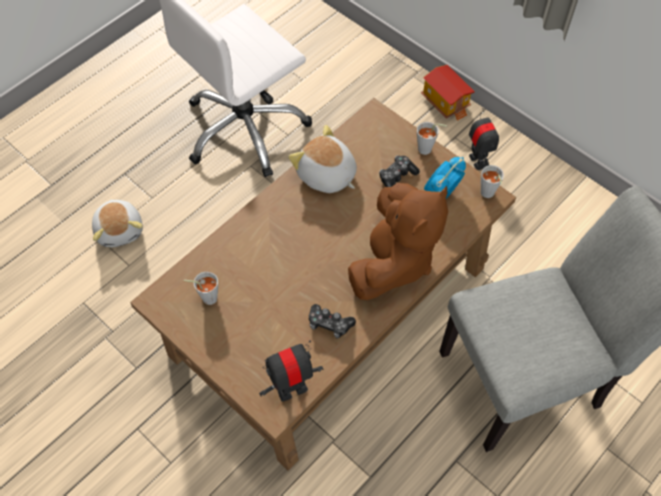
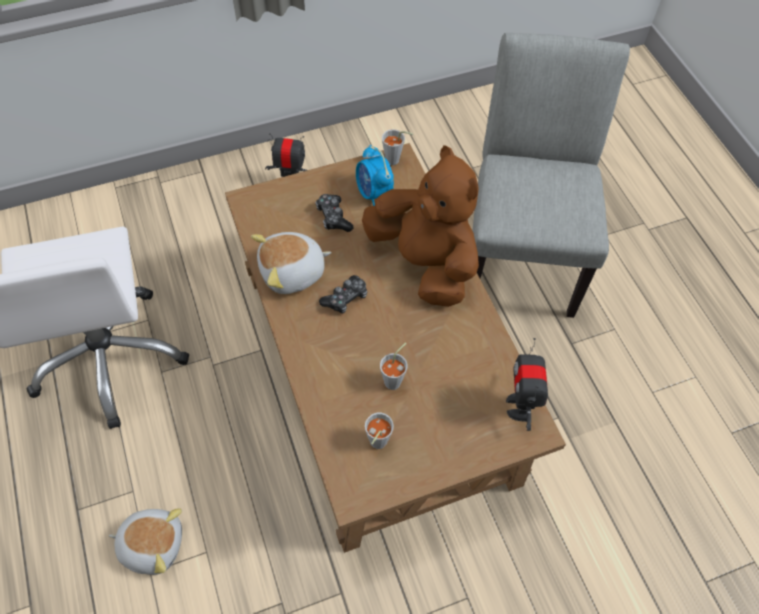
camera: 65 degrees left, 0 degrees up
(329, 324) = (465, 344): game controller -> game controller (345, 298)
(428, 150) = (317, 179): grey cup -> grey cup (395, 379)
(446, 102) = (209, 172): toy house -> none

